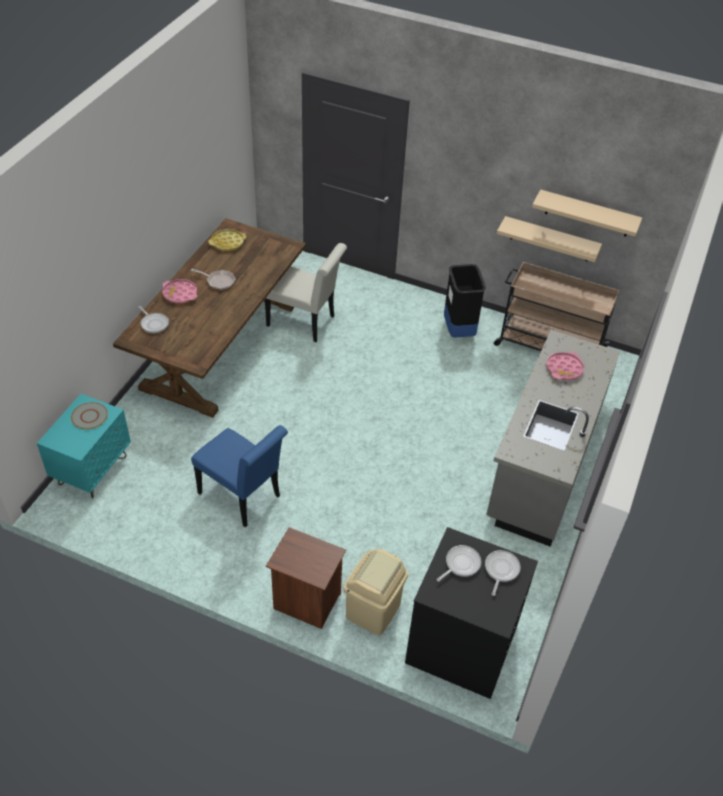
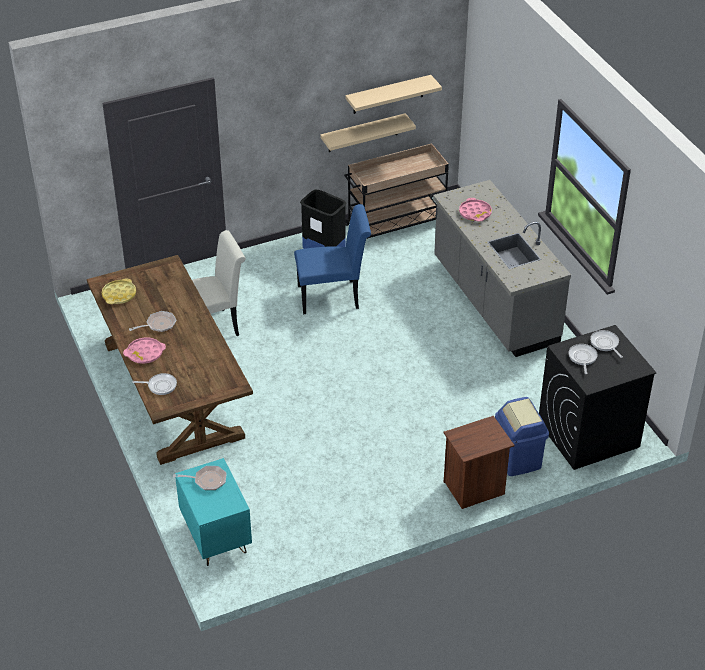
camera: 45 degrees left, 5 degrees down
(89, 416) = (207, 480): grey plate -> frying pan
(243, 497) = (345, 467): blue chair -> blue chair (333, 297)
(373, 611) = (518, 459): beige trash can -> blue trash can

